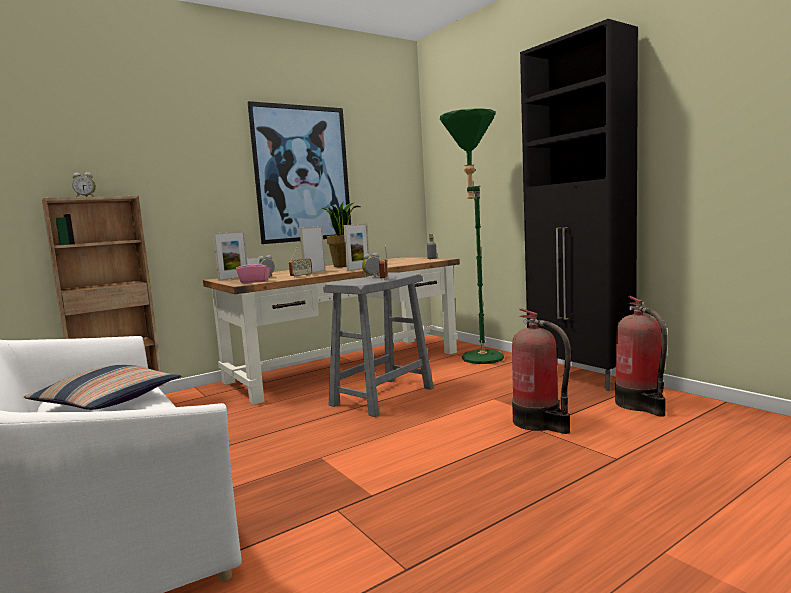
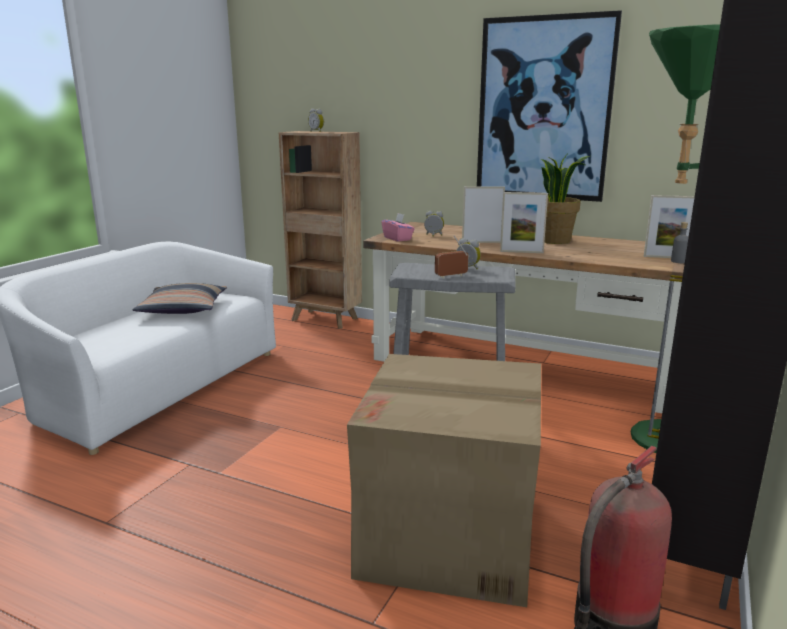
camera: 60 degrees right, 10 degrees up
(233, 278) = (421, 228): picture frame -> picture frame (667, 257)
(301, 276) = (443, 244): radio -> none
(539, 423) = (450, 536): fire extinguisher -> cardboard box

